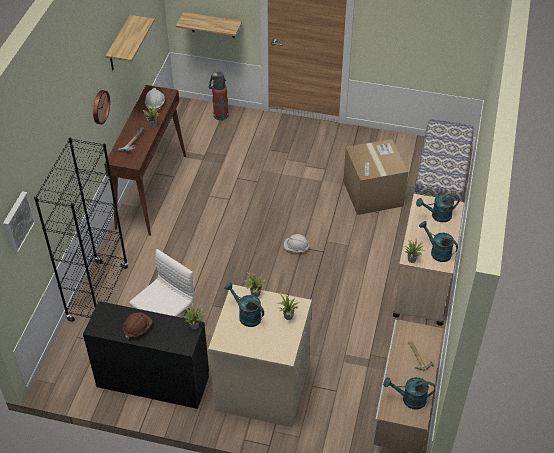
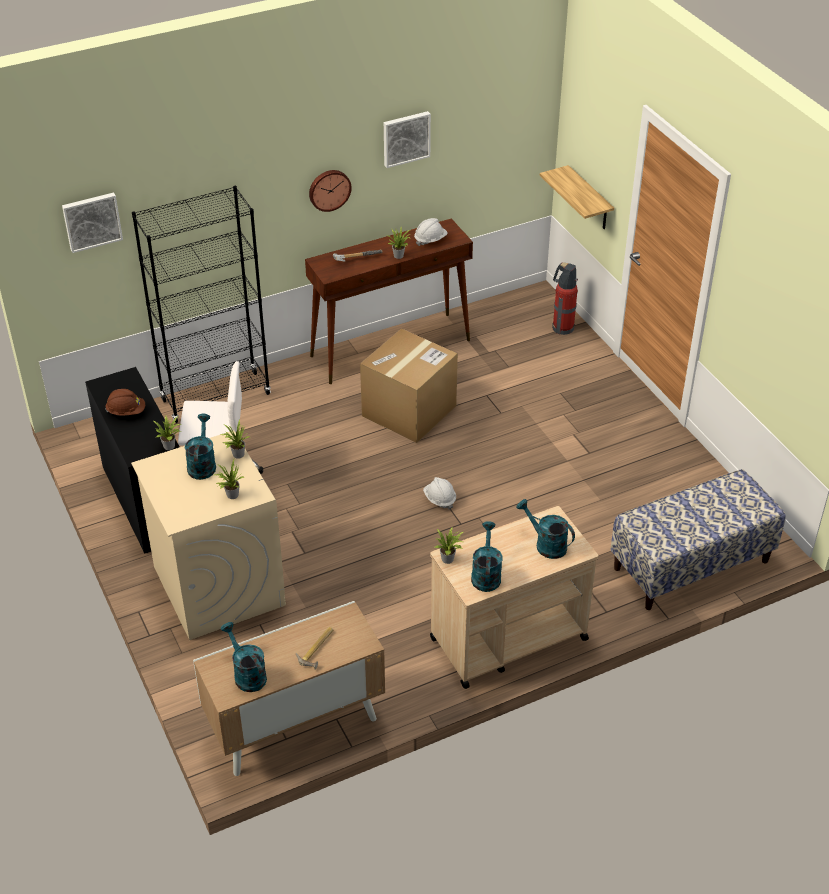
camera: 50 degrees right, 5 degrees down
(119, 45) = (405, 138): shelf -> picture
(373, 193) = (601, 513): cardboard box -> cardboard box (409, 411)

